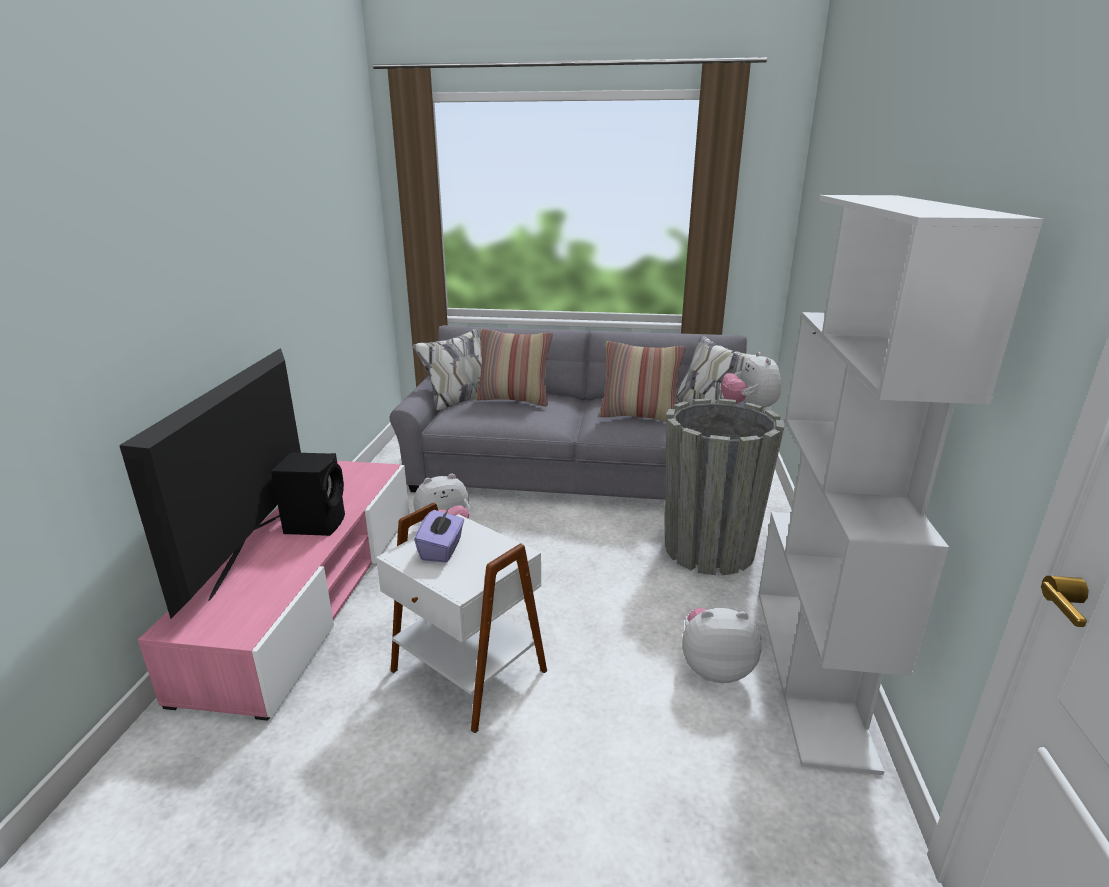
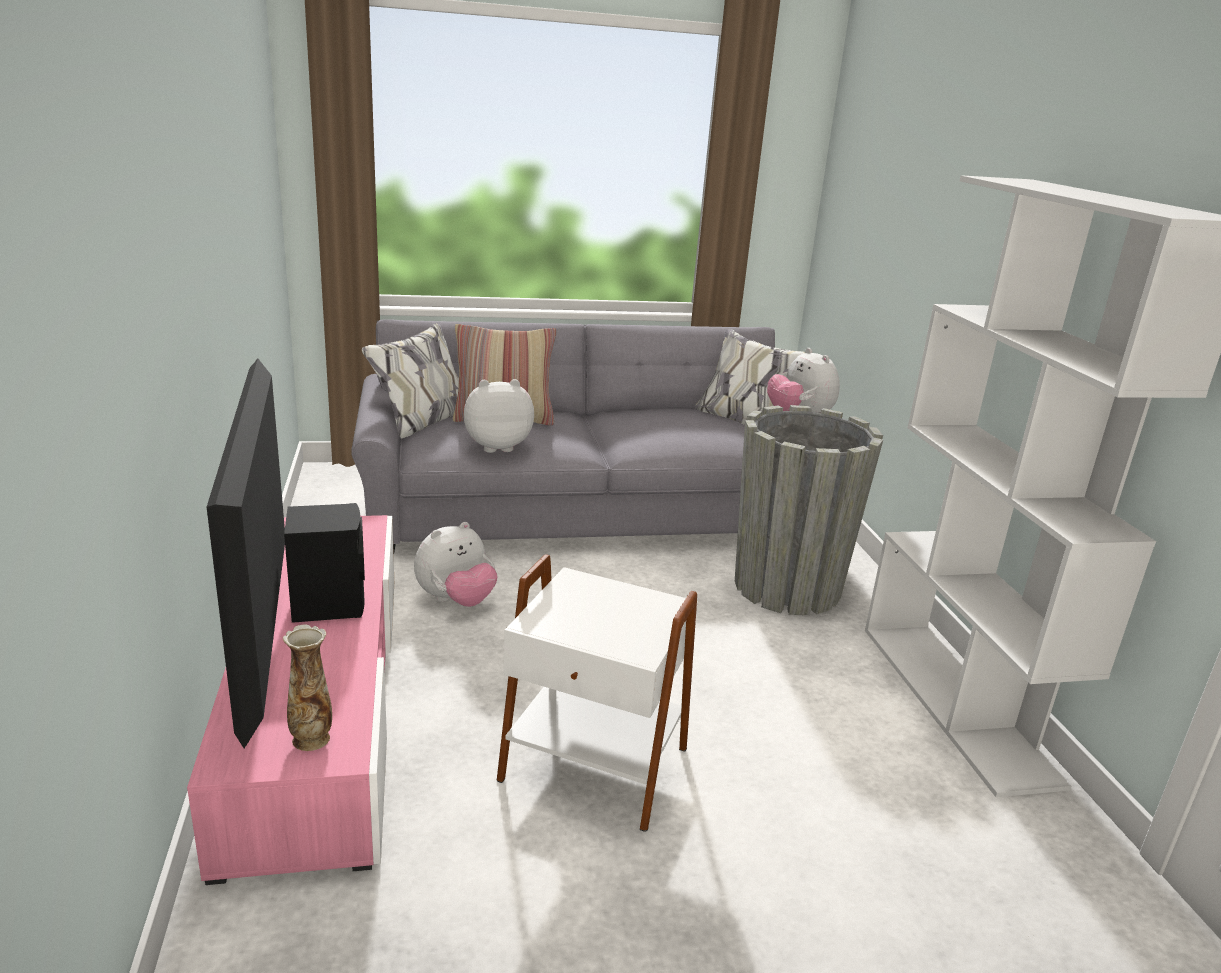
camera: 20 degrees left, 0 degrees up
(234, 618) = (311, 738): none -> vase
(442, 550) = (580, 611): purple tissue box -> none
(639, 416) = (674, 432): pillow -> none
(715, 668) = (863, 715): plush toy -> plush toy (497, 446)

